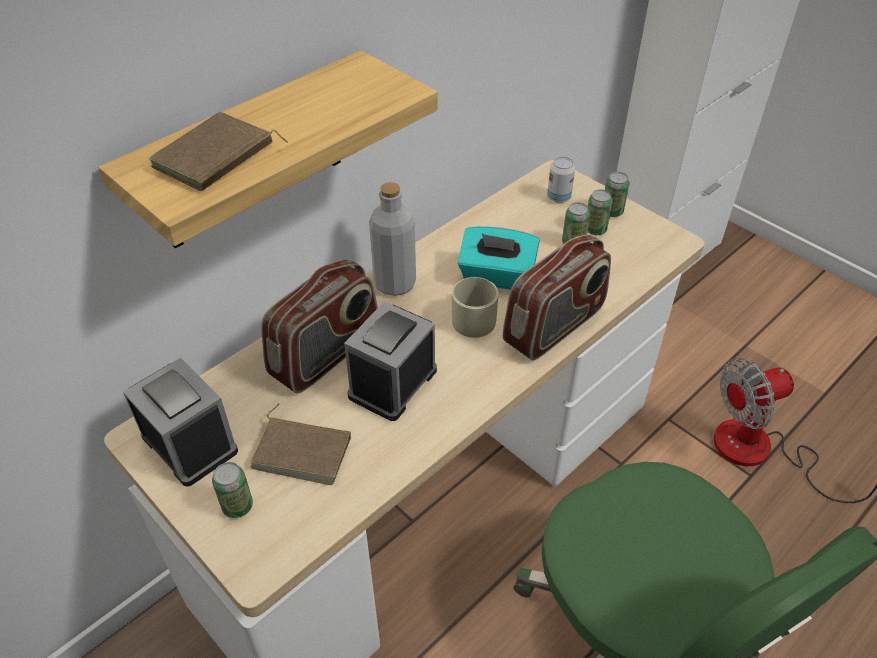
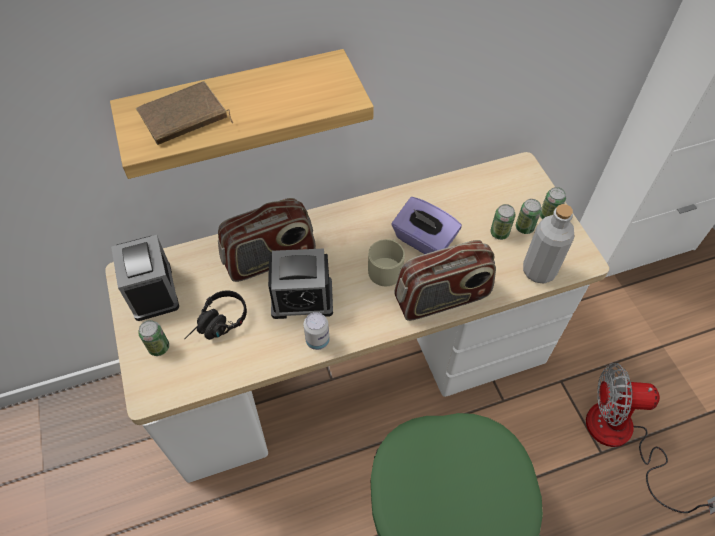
camera: 25 degrees right, 10 degrees up
(303, 450) = (218, 325): brown book -> black headphones
(393, 383) = (302, 298): alarm clock -> alarm clock turned 150 degrees counterclockwise
(395, 284) = (346, 220): grey bottle -> grey bottle (539, 271)
(496, 276) = (423, 241): turquoise tissue box -> purple tissue box
(558, 197) = (512, 188): can -> can (317, 340)

